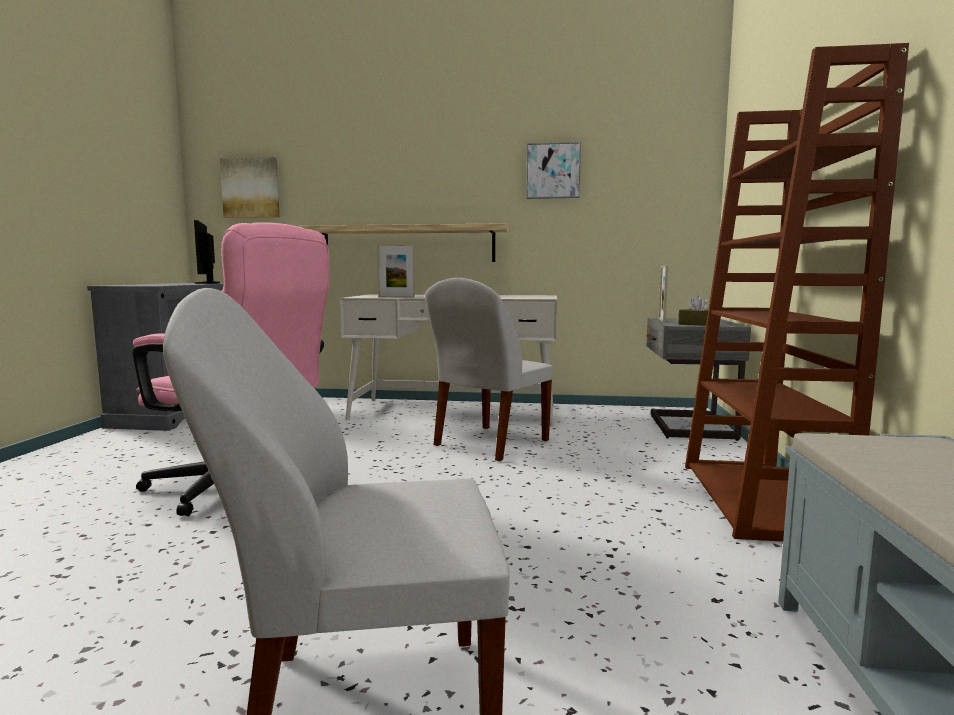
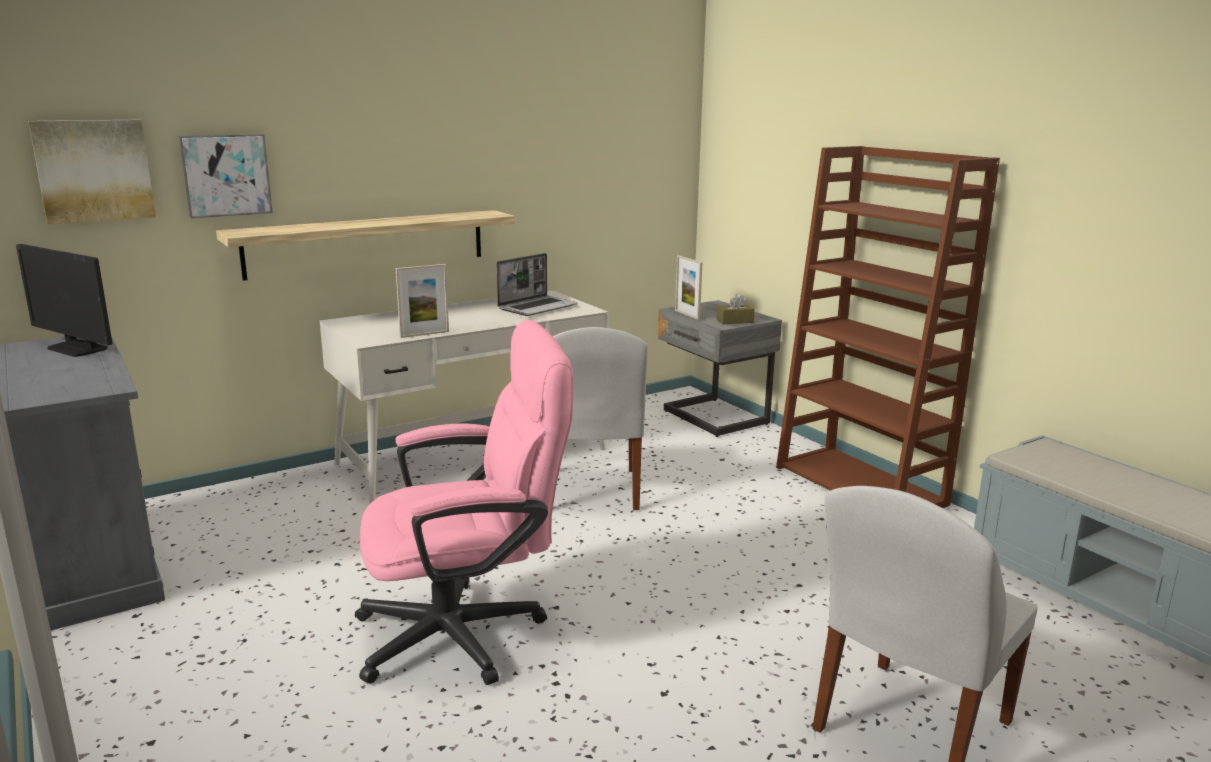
camera: 40 degrees left, 10 degrees up
(513, 296) = (537, 307): none -> laptop
(553, 171) = (542, 139): picture -> picture (226, 175)

